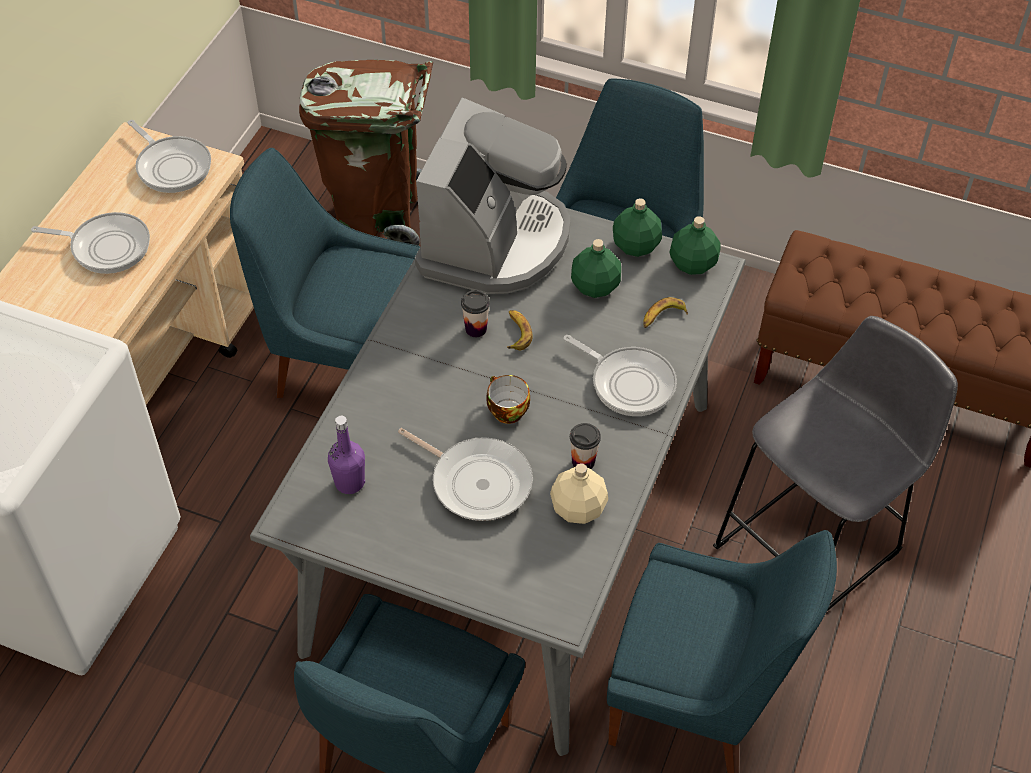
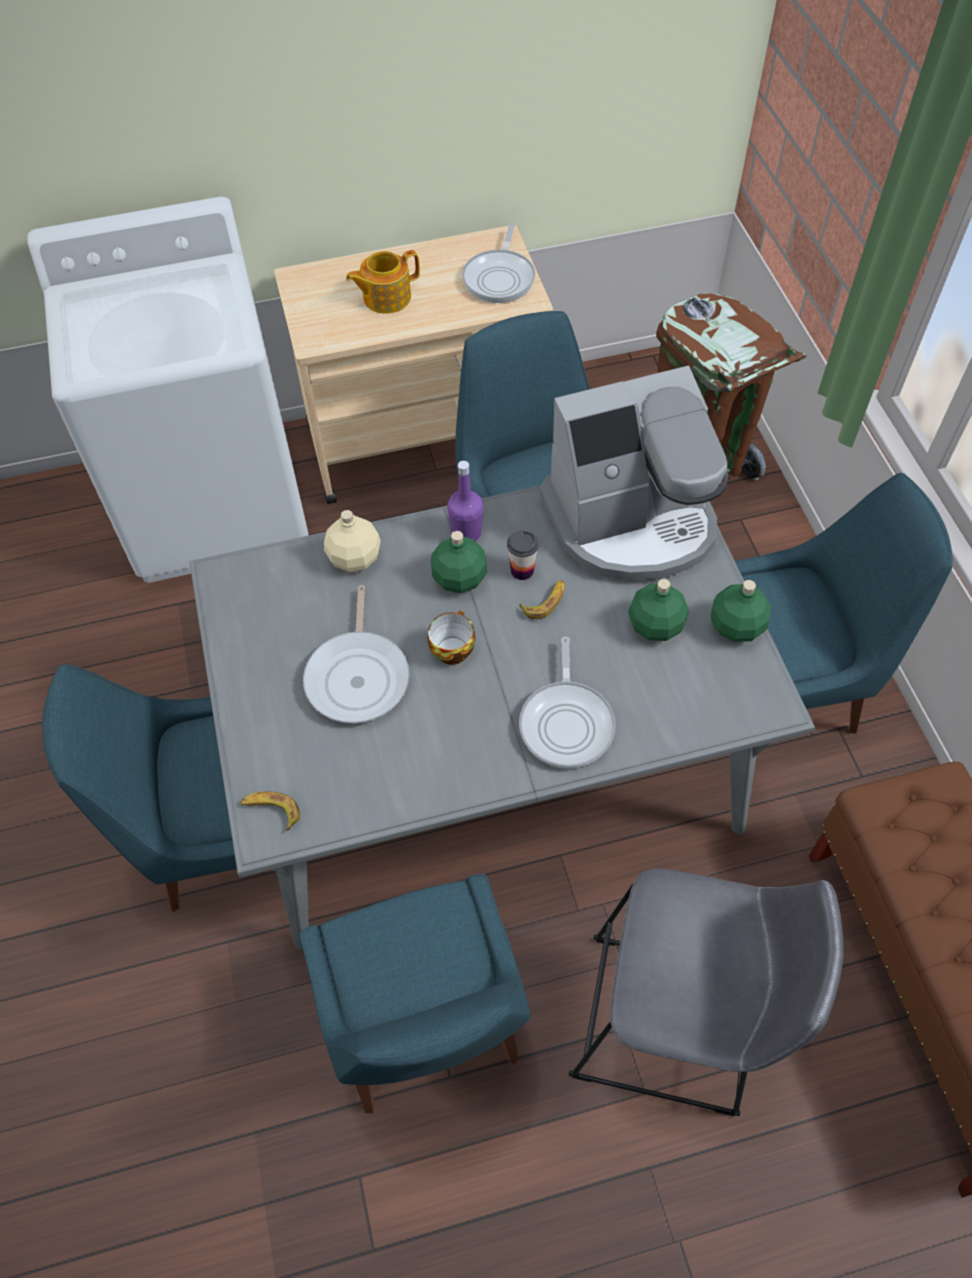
camera: 55 degrees right, 5 degrees up
(106, 246) = (385, 297): frying pan -> teapot
(349, 482) = (287, 590): purple bottle -> purple bottle (466, 533)
(578, 507) = (390, 770): beige bottle -> beige bottle (355, 557)
(583, 462) = (445, 743): cup -> none
(662, 317) = (671, 701): banana -> banana (271, 811)
(693, 263) = (762, 685): green bottle -> green bottle (460, 578)

